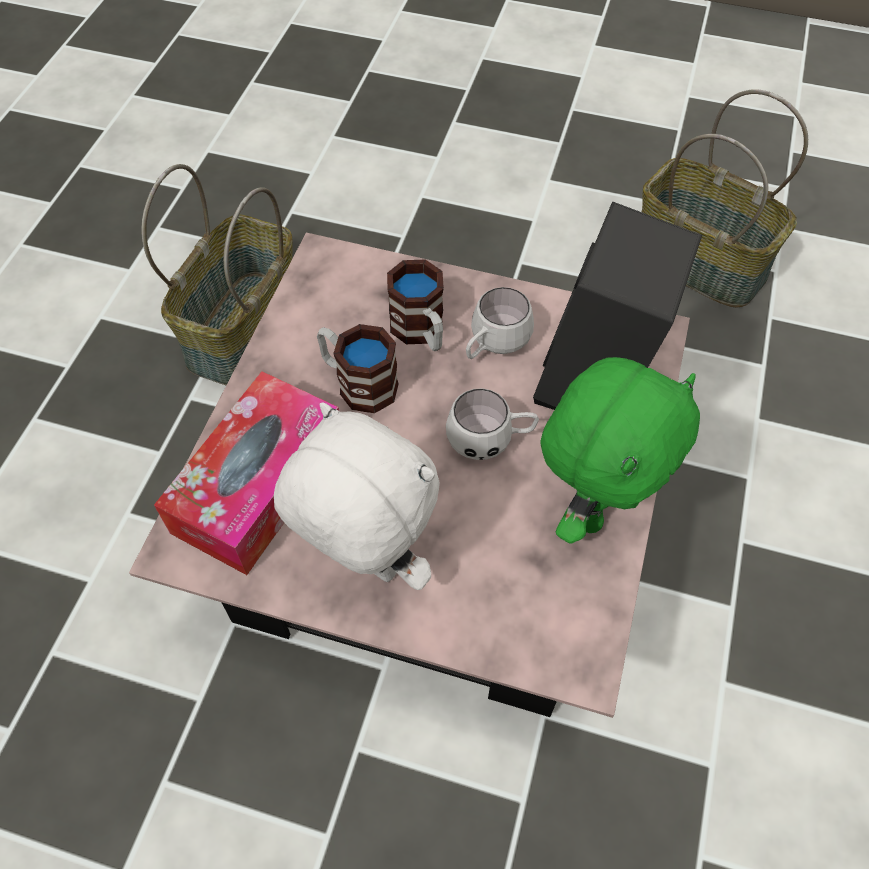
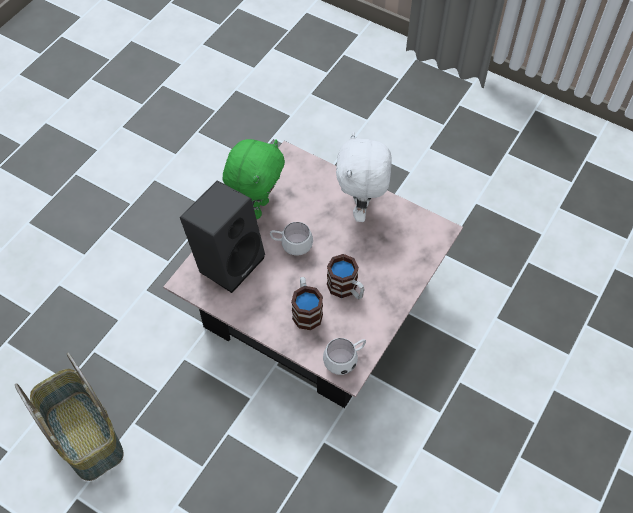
camera: 165 degrees left, 0 degrees up
(243, 327) = (403, 459): basket -> none
(259, 485) = (402, 250): tissue box -> none
(366, 563) = (361, 208): white plush toy -> white plush toy turned 45 degrees clockwise
(493, 346) = (271, 293): white mug -> white mug (345, 360)
(594, 506) = (257, 208): green plush toy -> green plush toy turned 150 degrees clockwise

